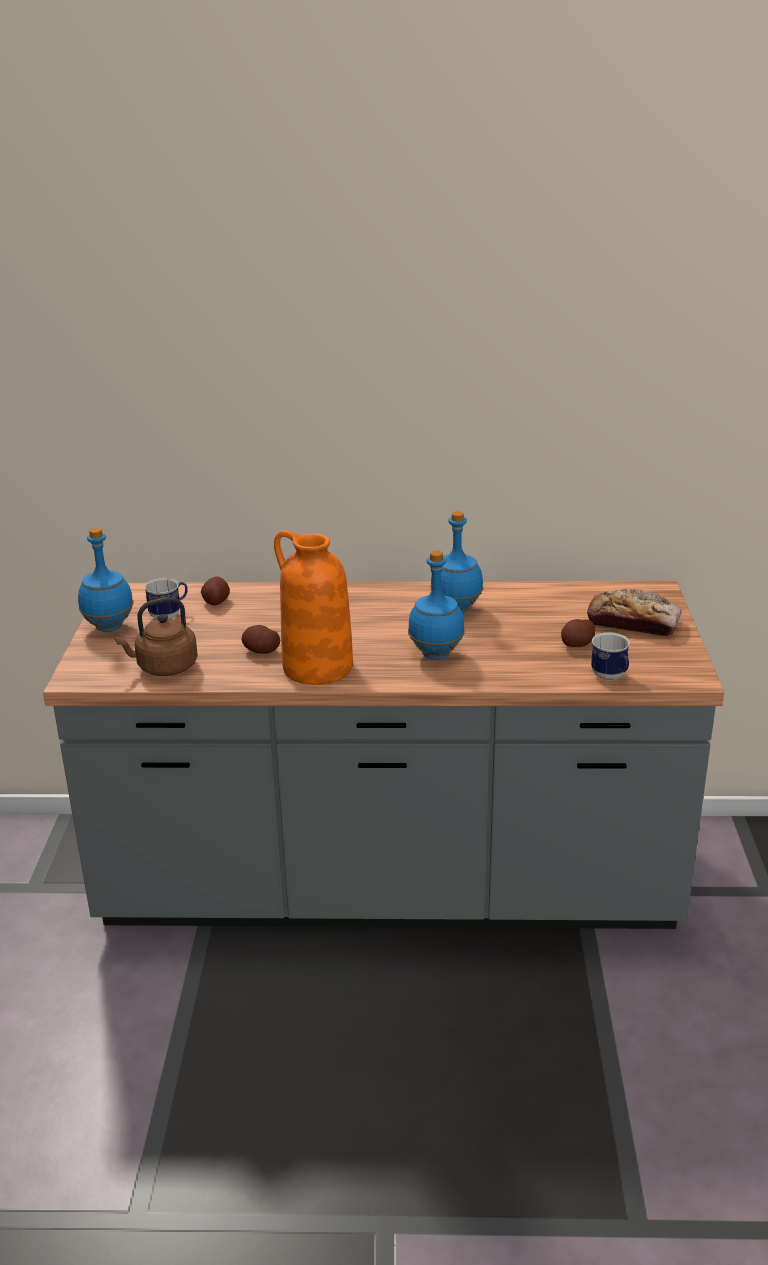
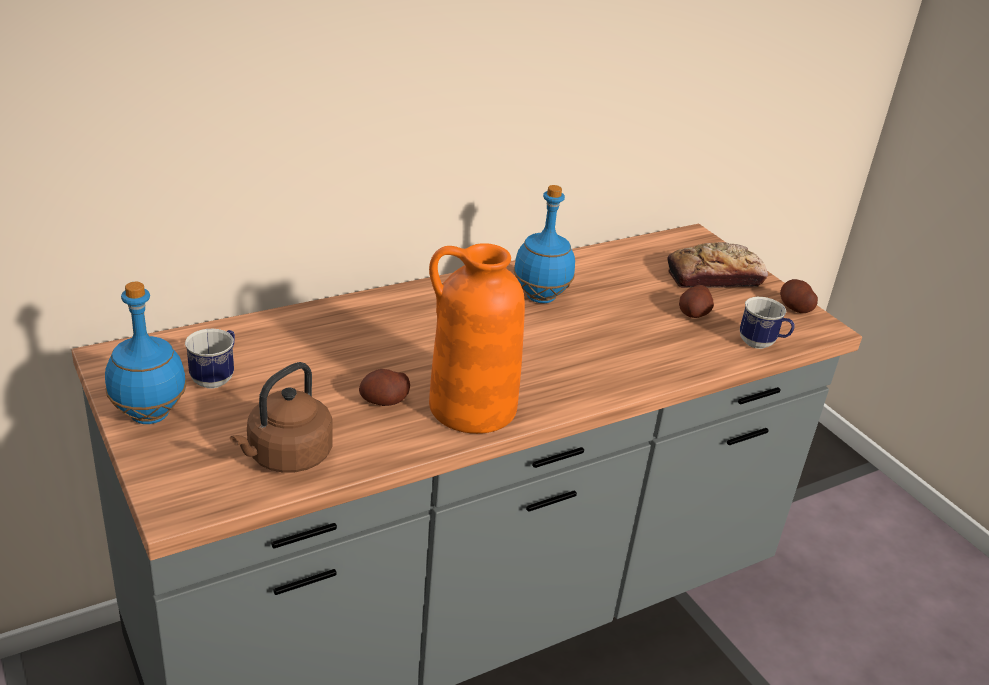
camera: 35 degrees left, 5 degrees up
(216, 601) = (259, 344): potato -> potato (794, 308)
(436, 654) = (577, 357): blue bottle -> none

